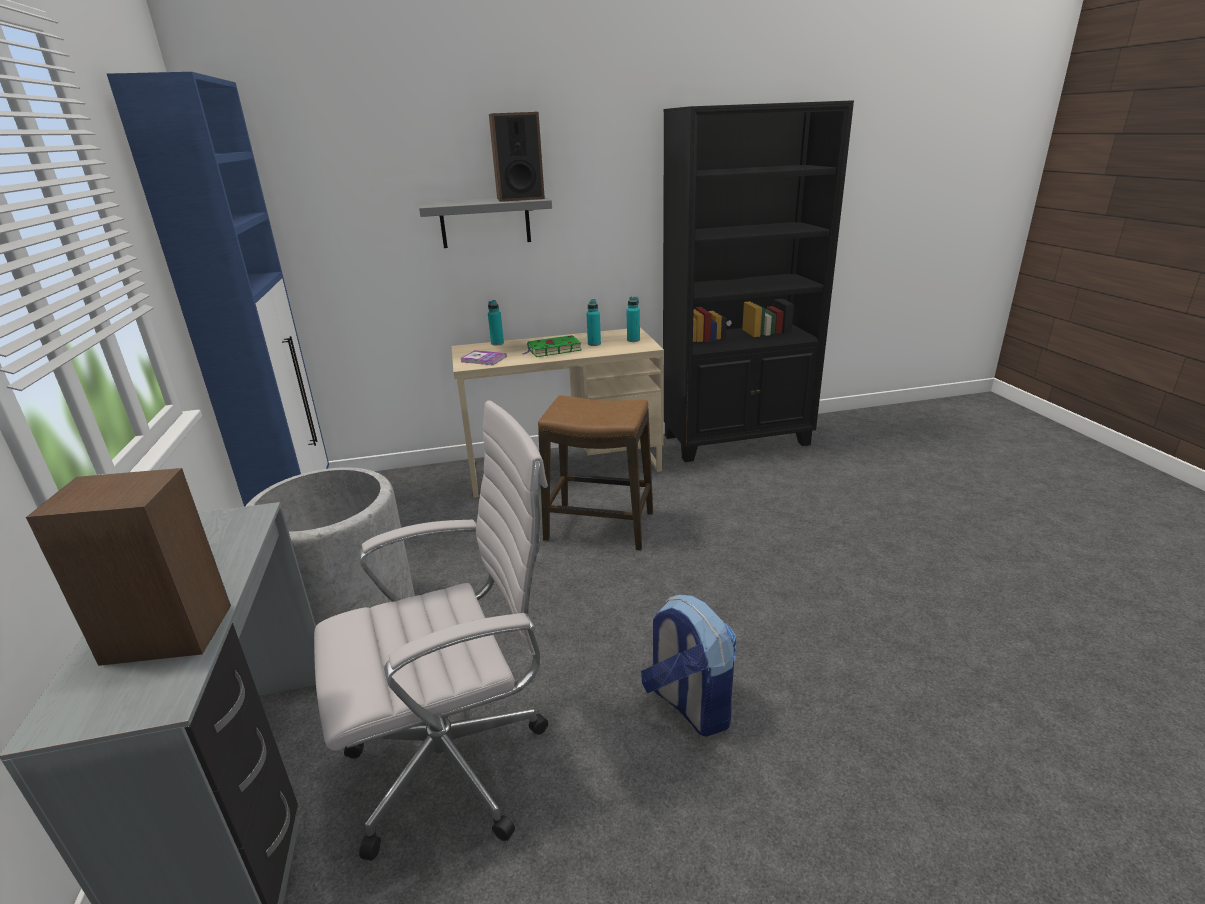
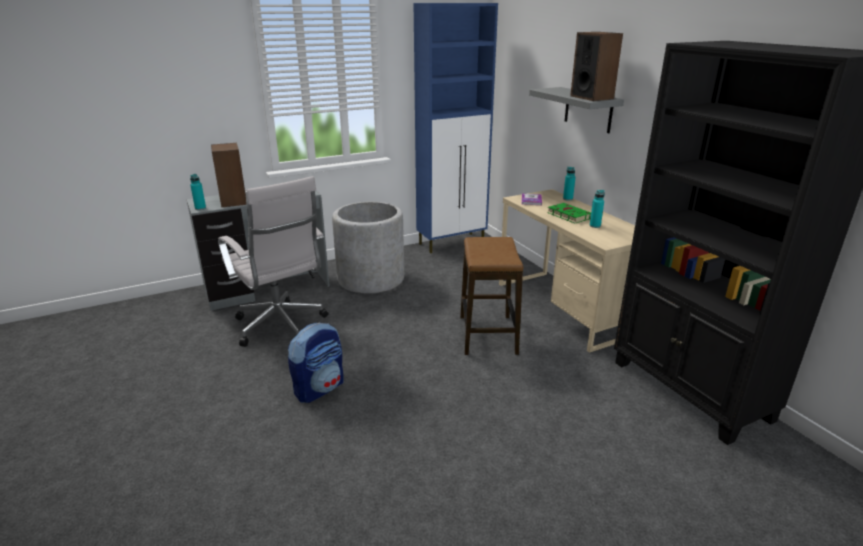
camera: 75 degrees right, 0 degrees up
(633, 340) = (619, 237): turquoise bottle -> turquoise bottle (200, 208)

